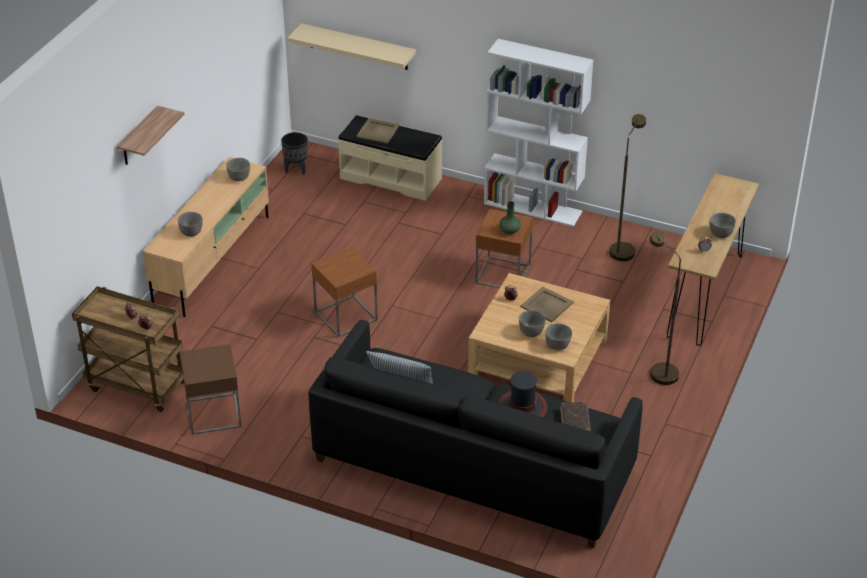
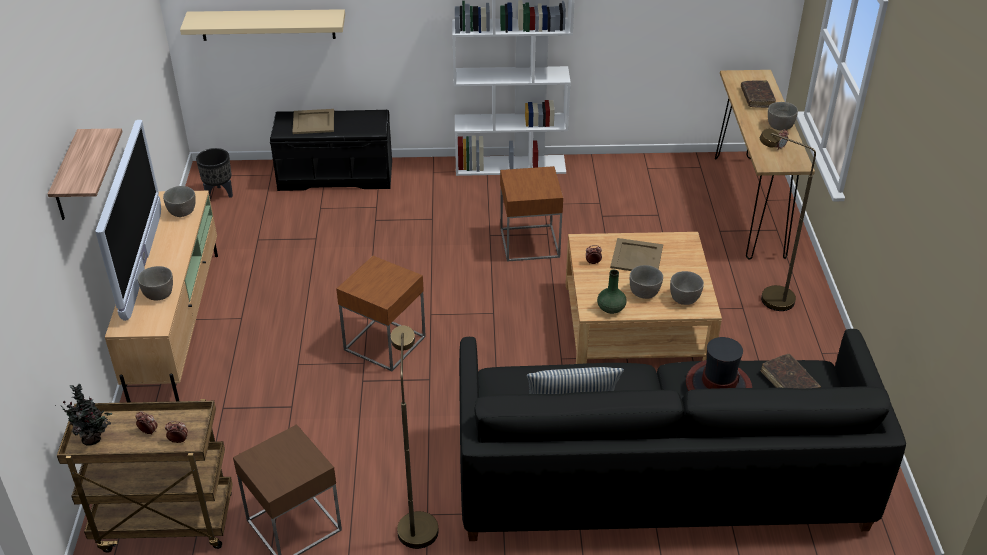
camera: 25 degrees left, 0 degrees up
(99, 311) = (94, 438): none -> potted plant
(192, 208) = (143, 264): none -> television
(391, 178) = (335, 175): beige bench -> black bench
(510, 231) = (541, 187): green vase -> green vase (611, 308)
(623, 248) = (632, 181): brown floor lamp -> brown floor lamp (416, 522)
(724, 205) = (757, 98): none -> brown book

